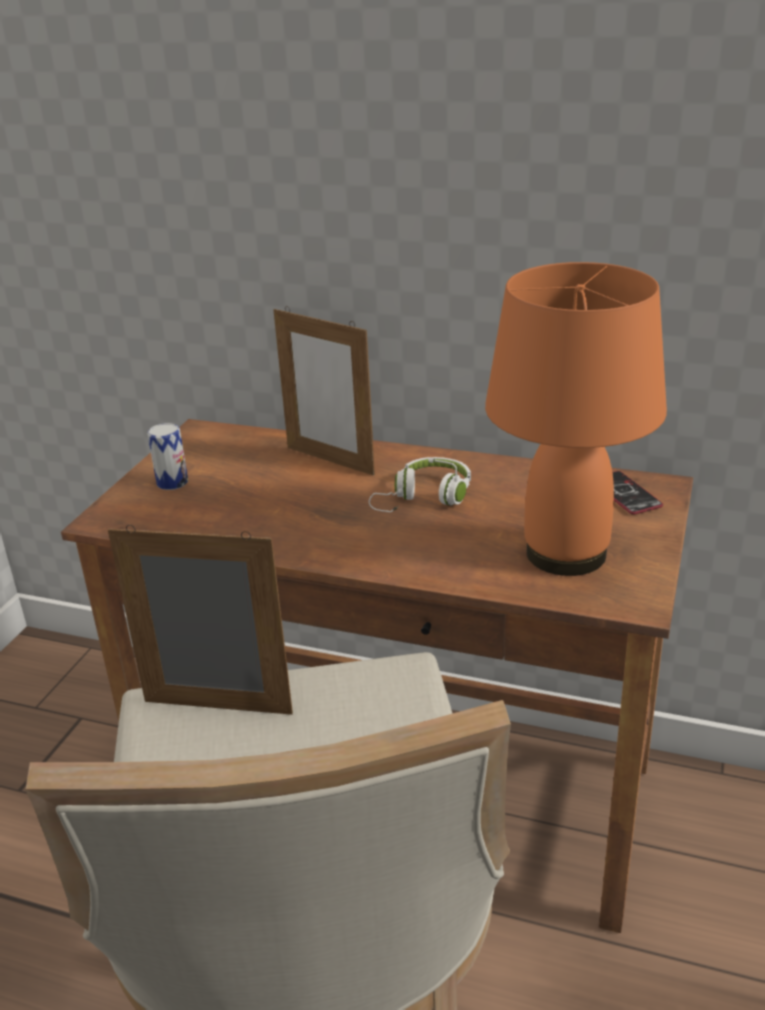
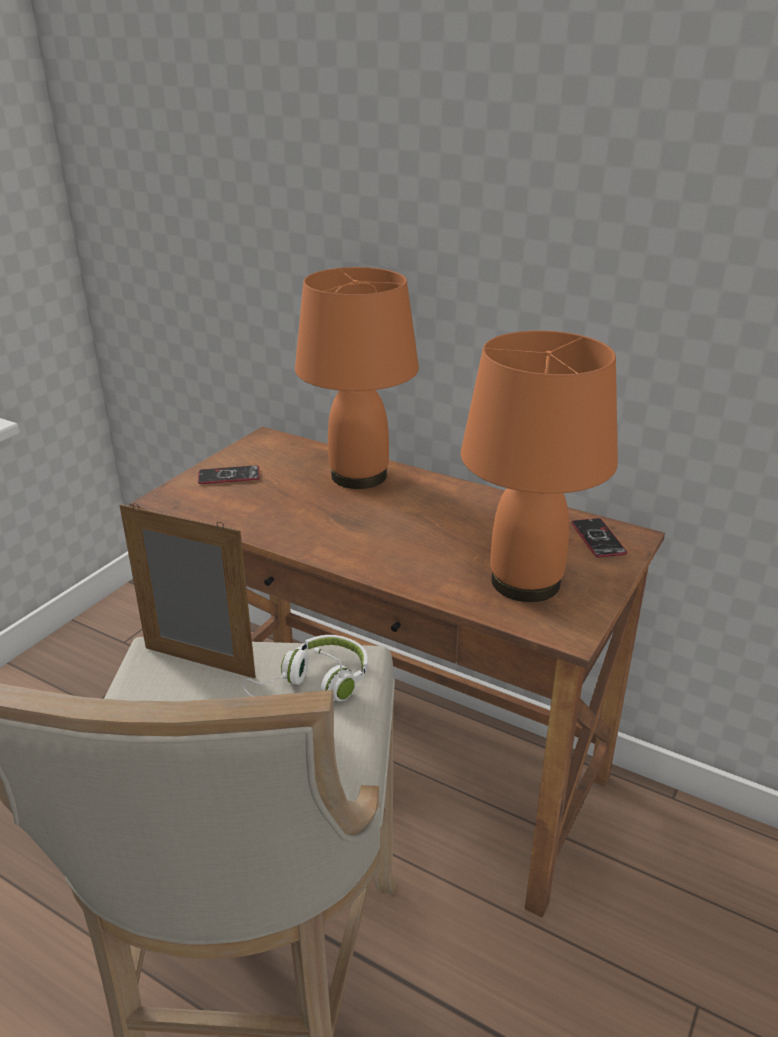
camera: 10 degrees right, 0 degrees up
(172, 482) = (229, 476): can -> phone
(330, 460) = (360, 476): picture frame -> orange table lamp
(425, 498) = (425, 518): white headphones -> white headphones (314, 684)

